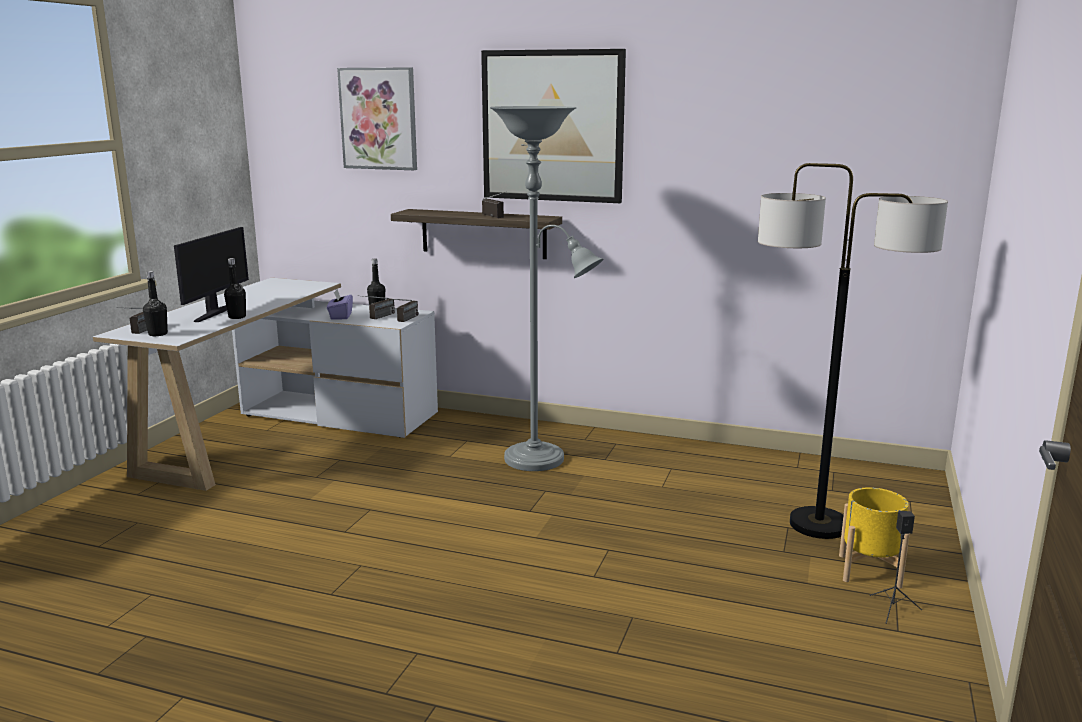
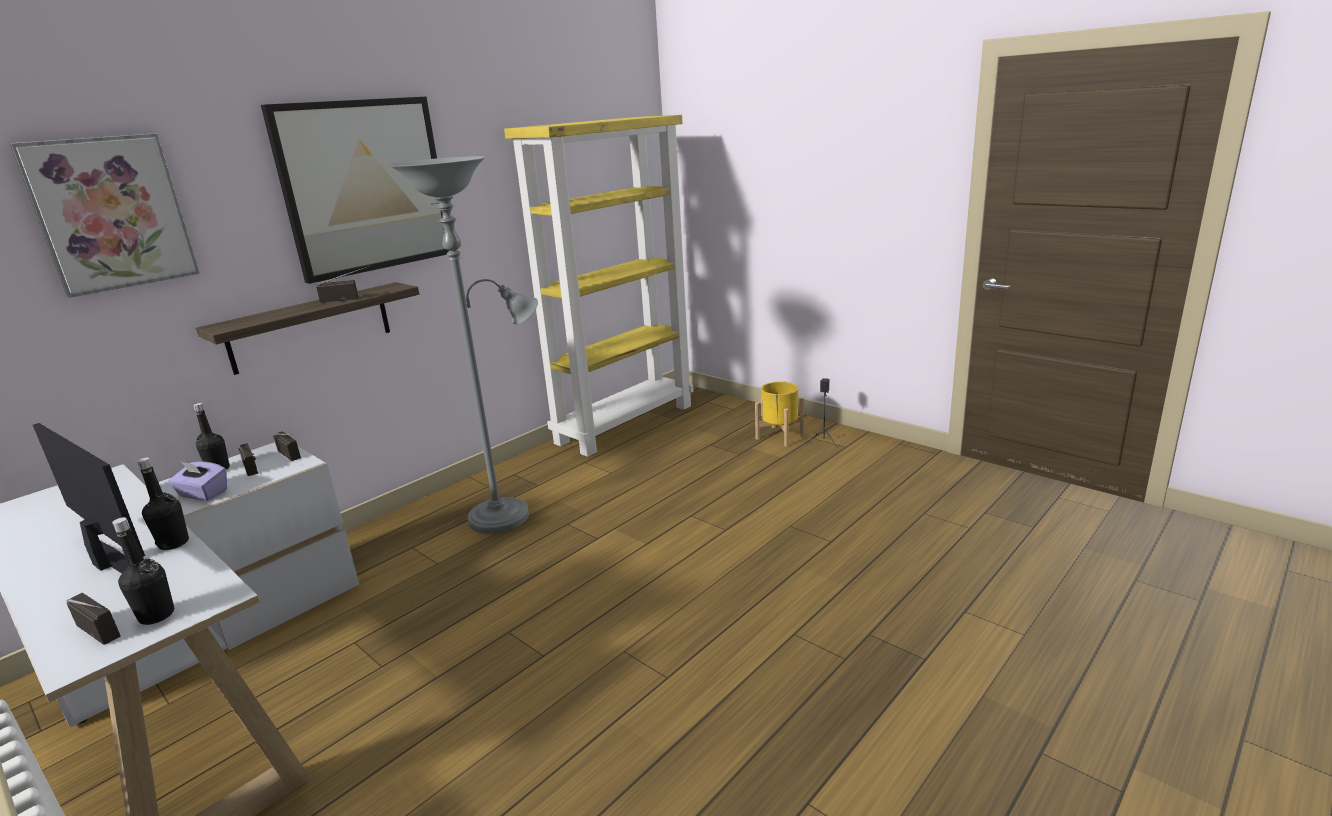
camera: 65 degrees left, 5 degrees up
(784, 467) = (625, 423): none -> yellow bookcase
(819, 525) = (715, 434): floor lamp -> none

